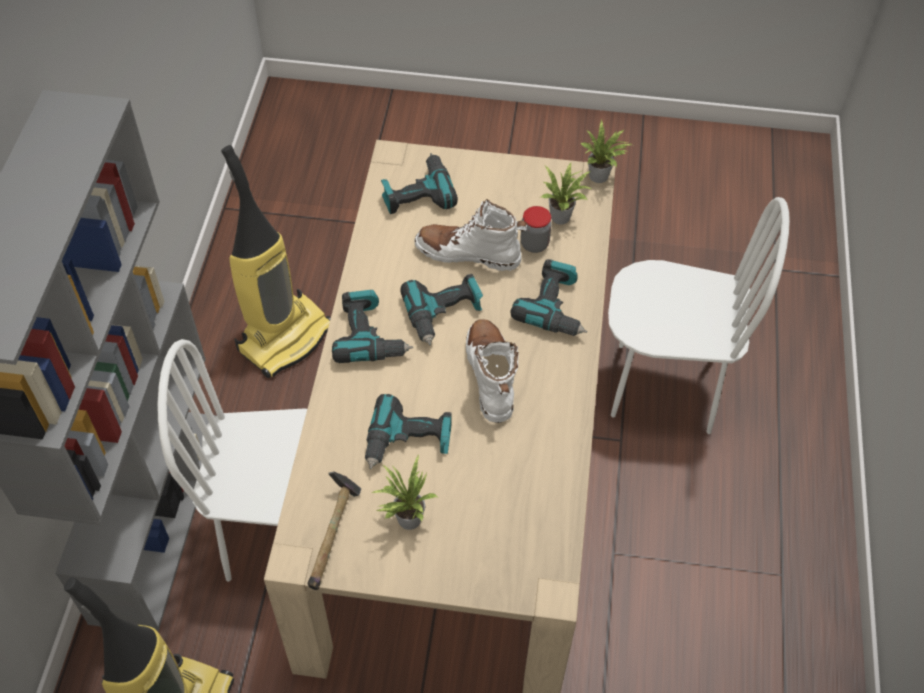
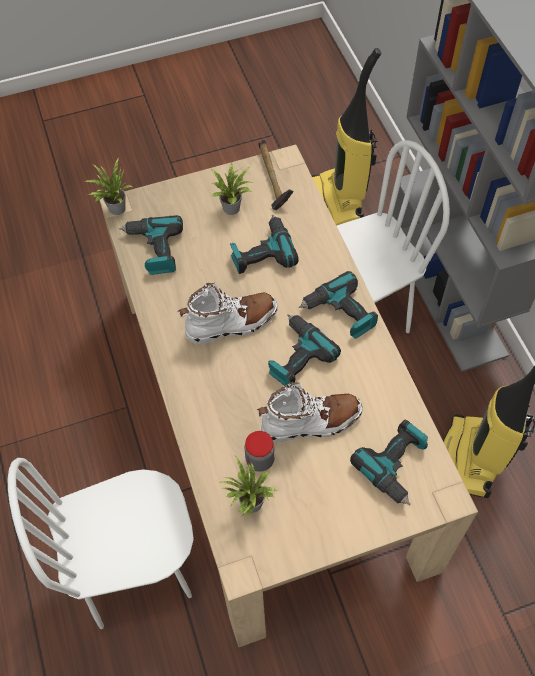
camera: 155 degrees right, 5 degrees up
(491, 376) = (232, 323): white boot -> white boot turned 75 degrees counterclockwise
(555, 307) = (211, 404): power drill -> power drill (154, 249)
(601, 177) = (235, 574): potted plant -> potted plant (115, 208)

